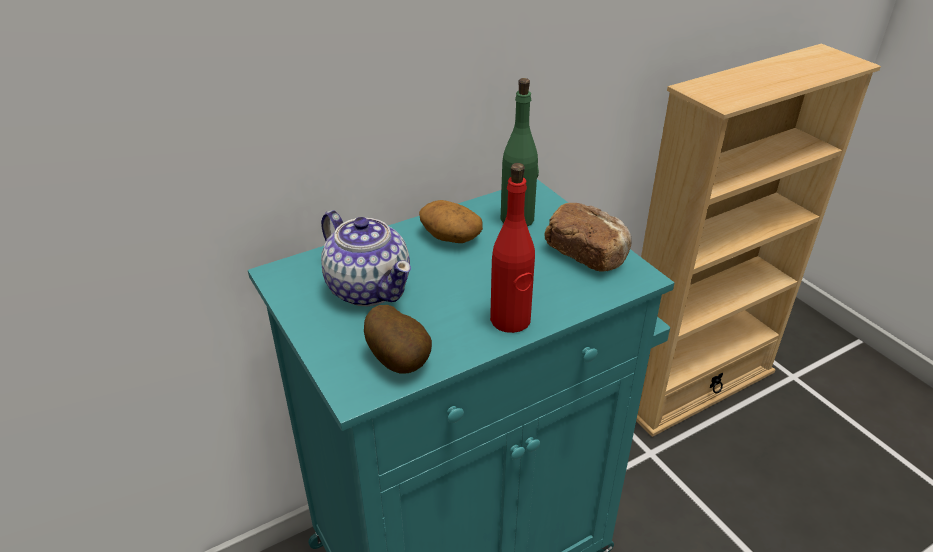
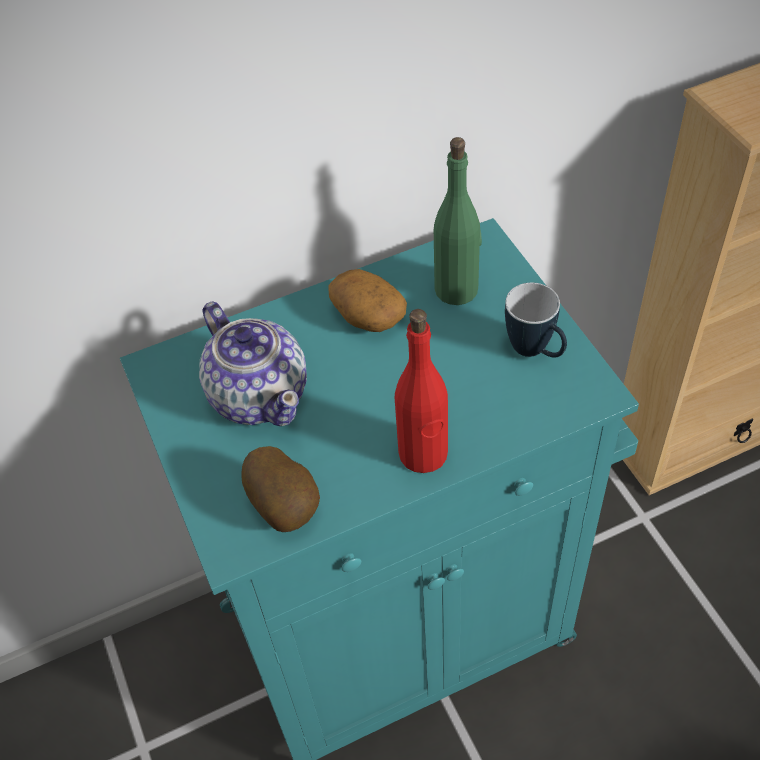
camera: 10 degrees right, 15 degrees up
(587, 253) = (535, 352): bread -> mug

